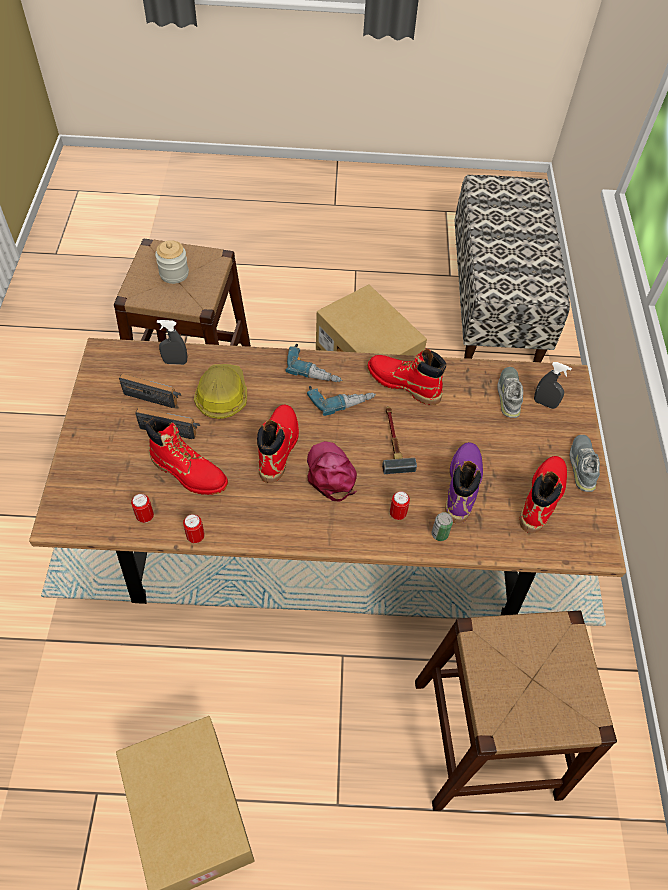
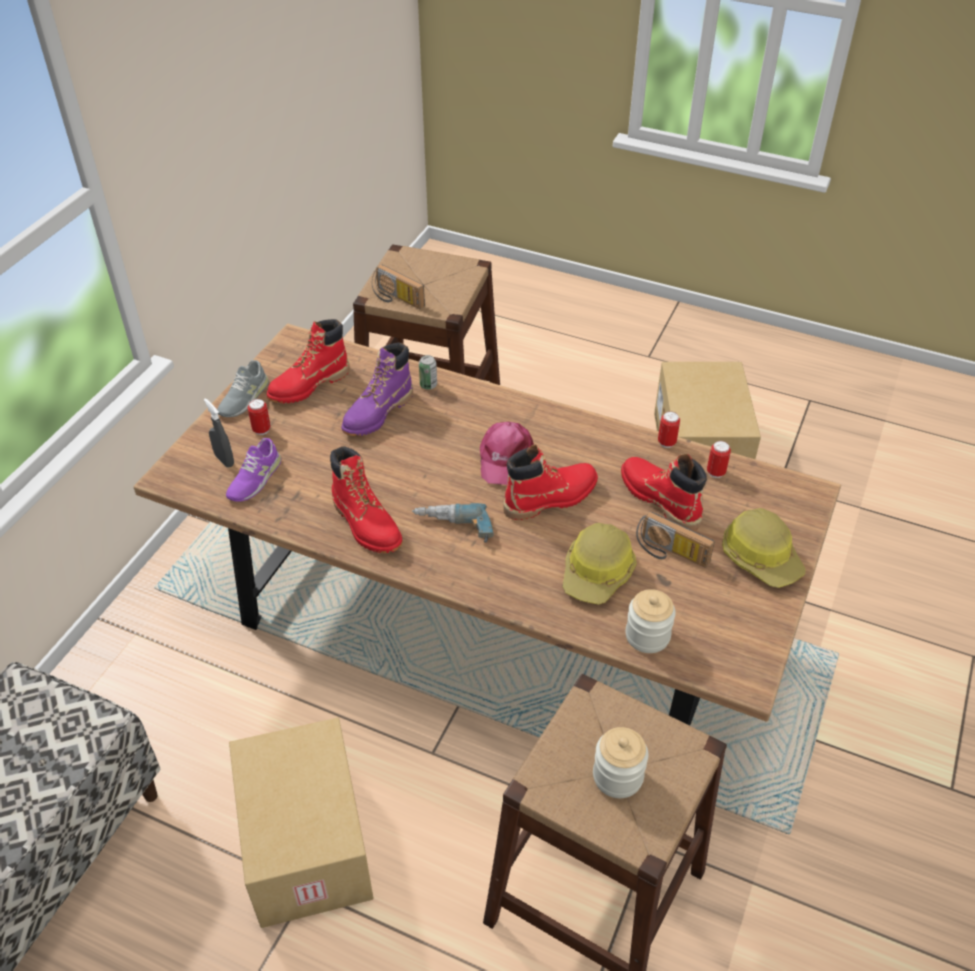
camera: 155 degrees left, 10 degrees down
(99, 444) = (761, 557): none -> hard hat
(154, 395) = (684, 598): radio -> radio (395, 299)
(175, 362) = (647, 636): grey spray bottle -> jar
(278, 447) = (551, 498): red boot -> red boot turned 150 degrees counterclockwise
(315, 368) = (464, 574): power drill -> none
(393, 440) = (419, 470): hammer -> none
(397, 514) = (457, 409): can -> can (261, 430)
(509, 395) = (254, 479): grey shoe -> purple shoe

